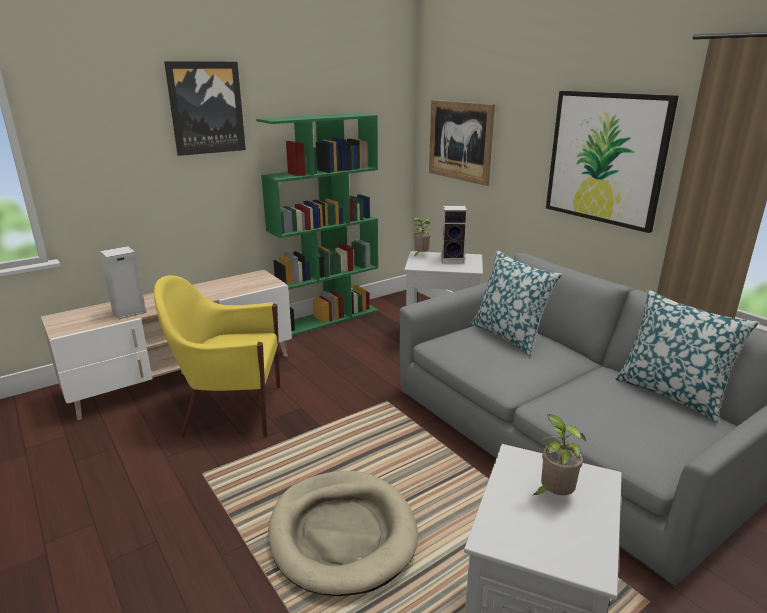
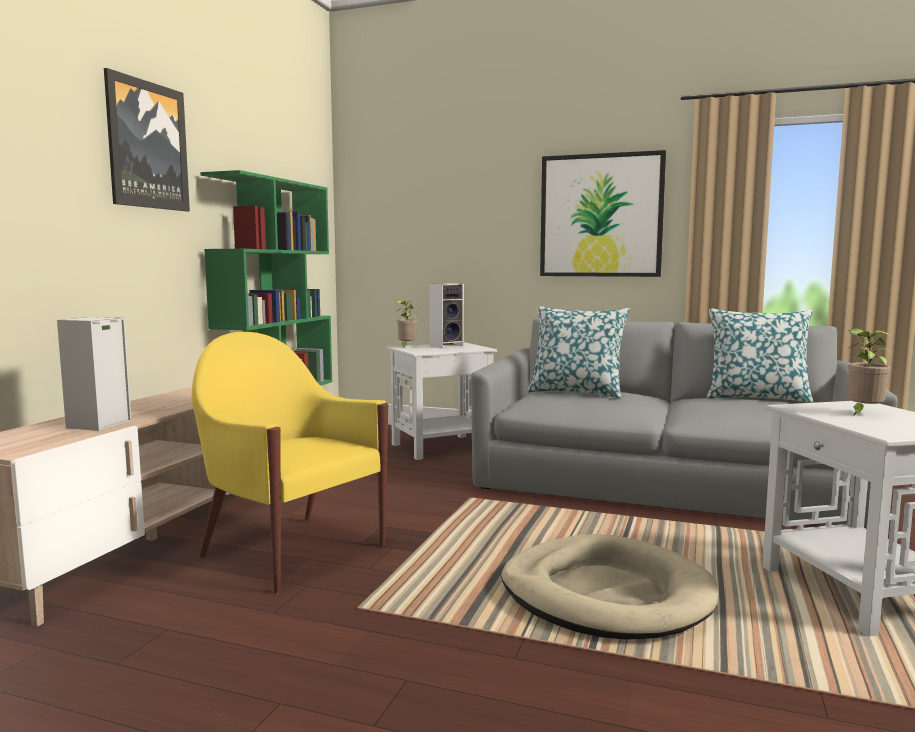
camera: 35 degrees left, 15 degrees down
(231, 410) = (292, 550): yellow armchair -> yellow armchair turned 75 degrees clockwise
(460, 141) = (410, 224): picture -> none

